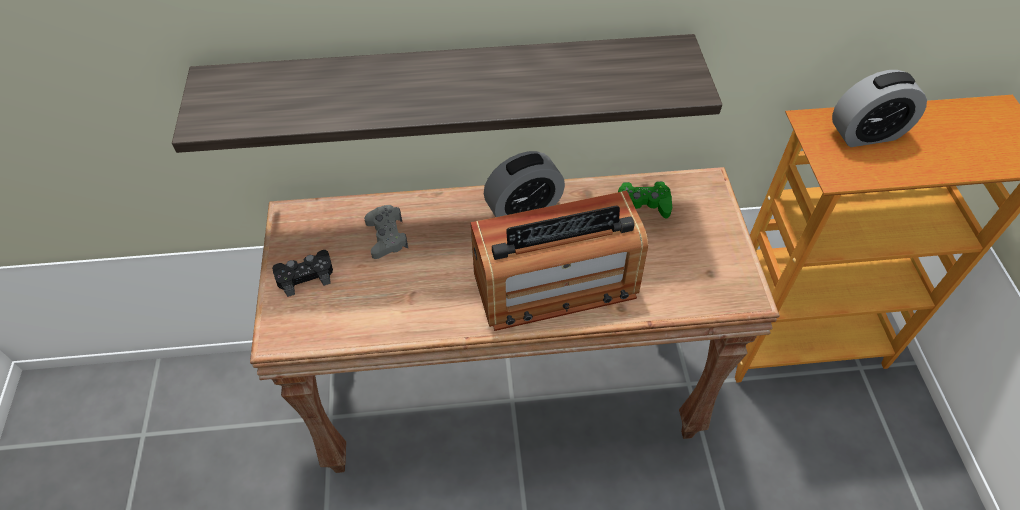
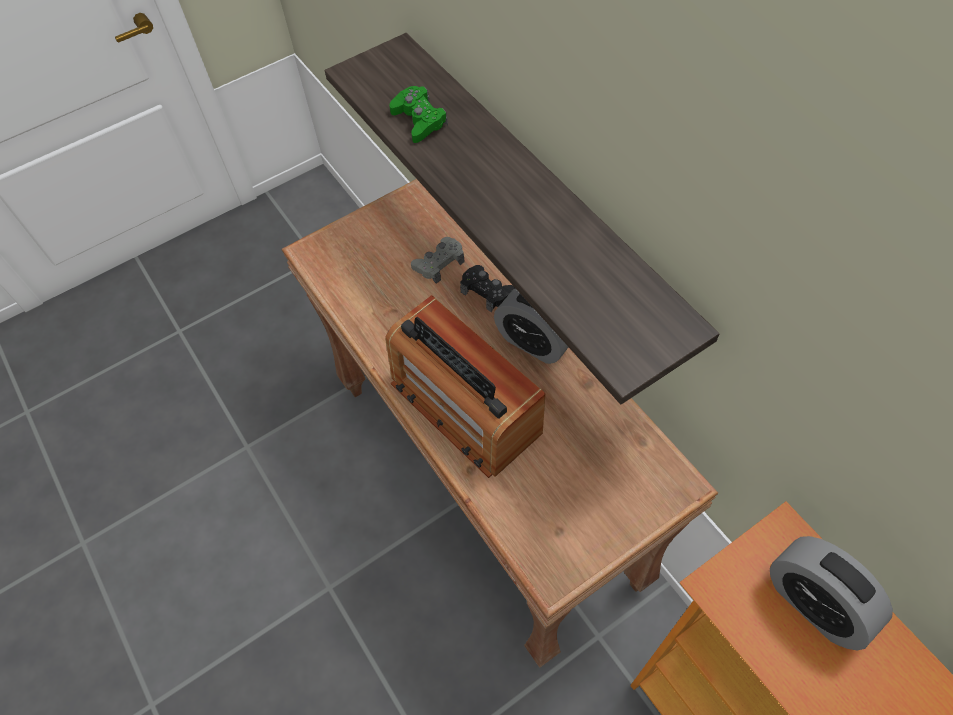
camera: 65 degrees right, 5 degrees up
(305, 276) = (370, 235): black game controller -> black game controller (487, 291)
(642, 205) = (606, 436): green game controller -> green game controller (419, 120)

